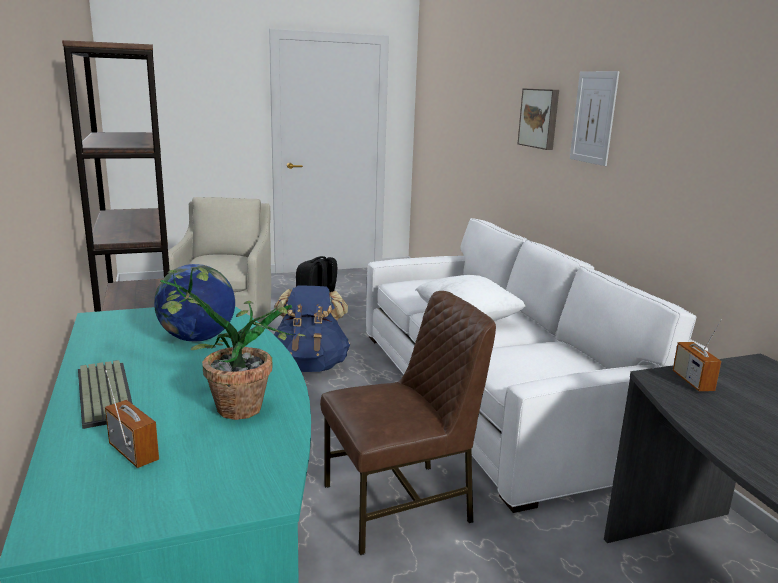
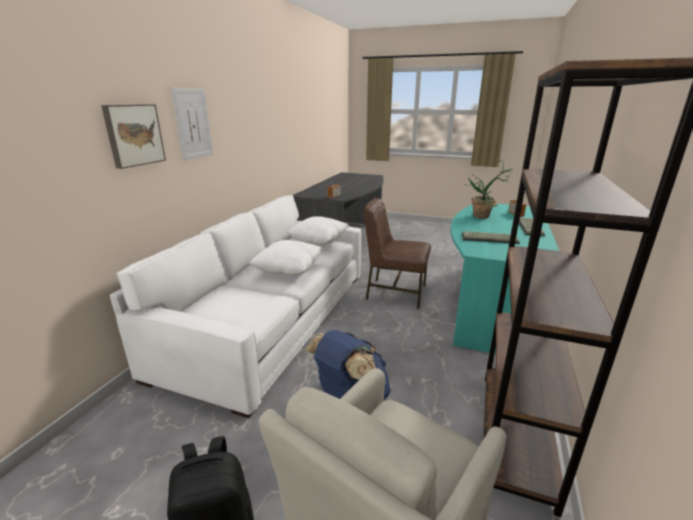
camera: 140 degrees left, 5 degrees up
(197, 338) = (490, 238): globe -> keyboard
(541, 369) = (318, 242): none -> white pillow

